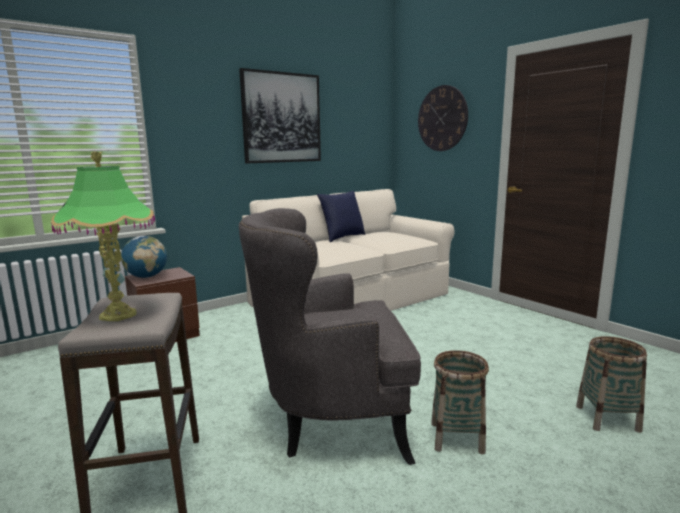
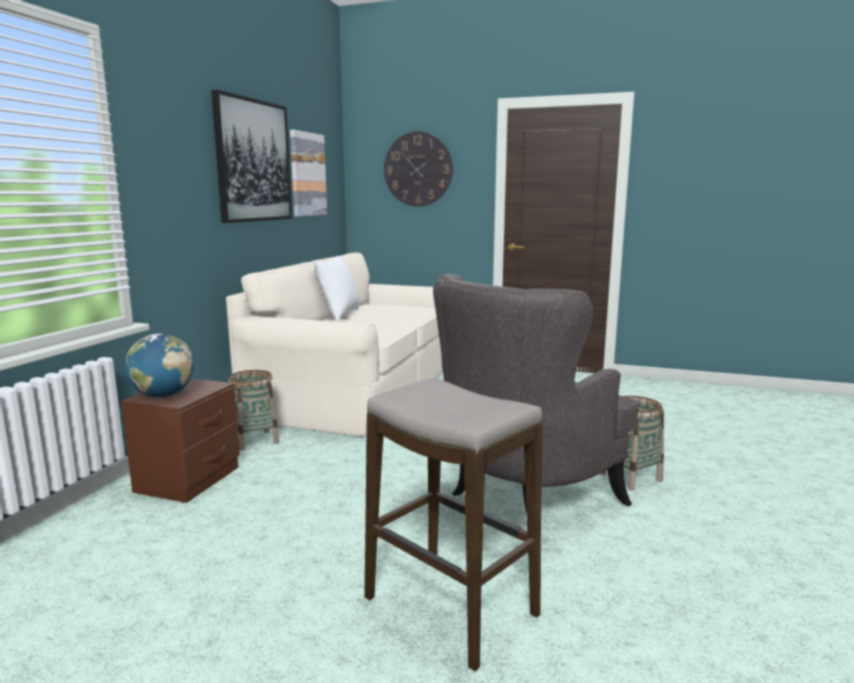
camera: 35 degrees left, 0 degrees up
(117, 315) = (450, 405): table lamp -> none
(342, 237) = (339, 315): blue pillow -> white pillow
(344, 126) = (307, 174): none -> picture
(607, 418) = (694, 434): basket -> basket (255, 440)

